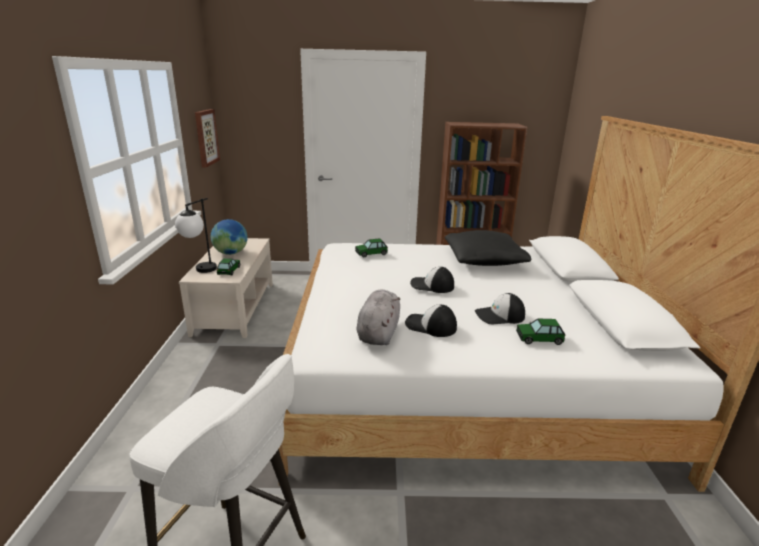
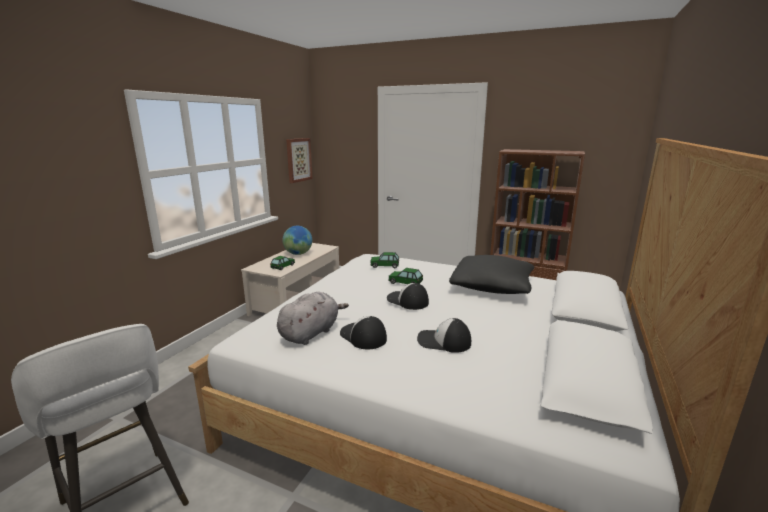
camera: 25 degrees right, 5 degrees down
(200, 271) = (263, 264): table lamp -> none
(539, 338) = (461, 373): toy car -> toy car (405, 282)

